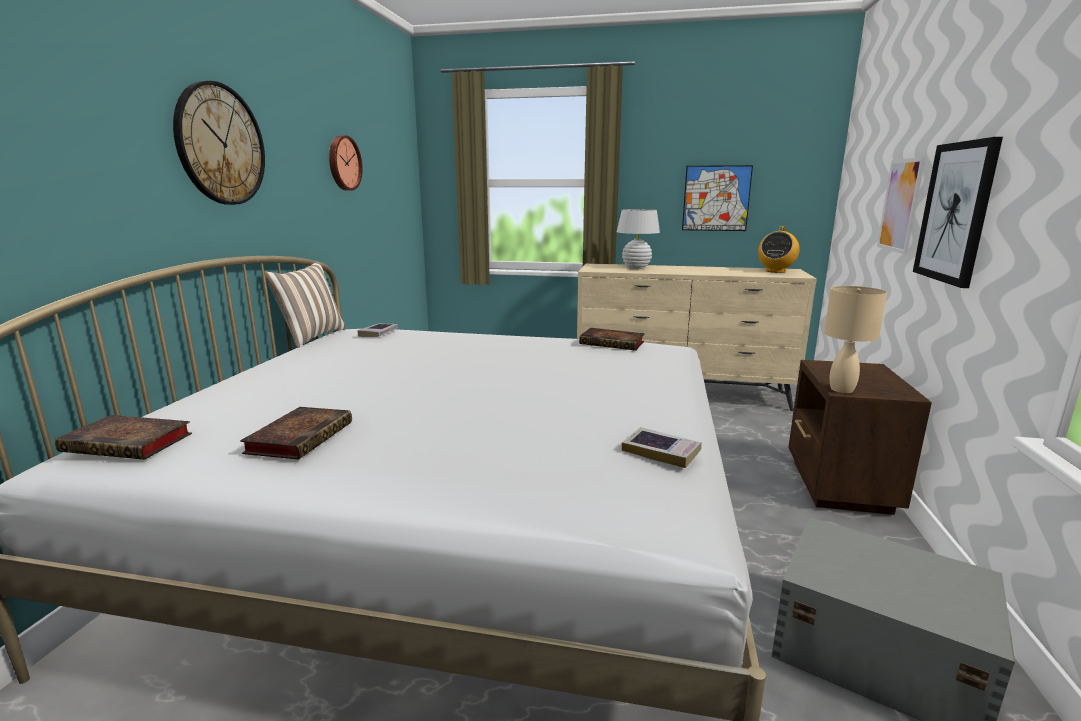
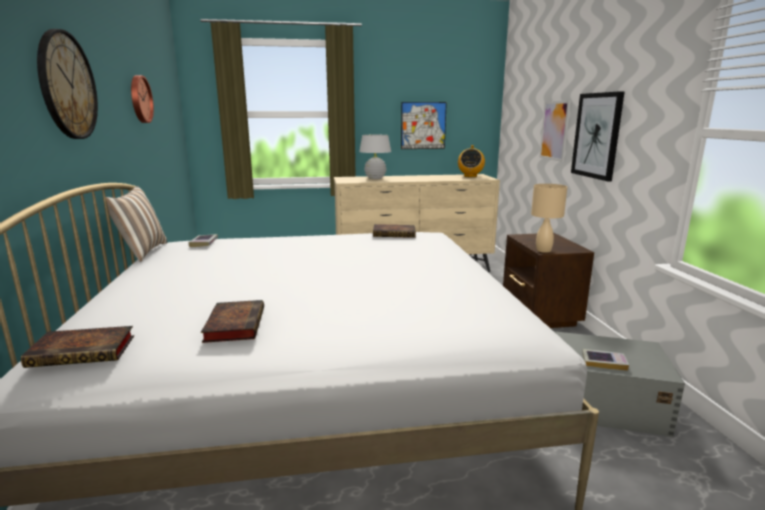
camera: 20 degrees left, 0 degrees up
(661, 452) = (491, 297): book -> book (604, 362)

